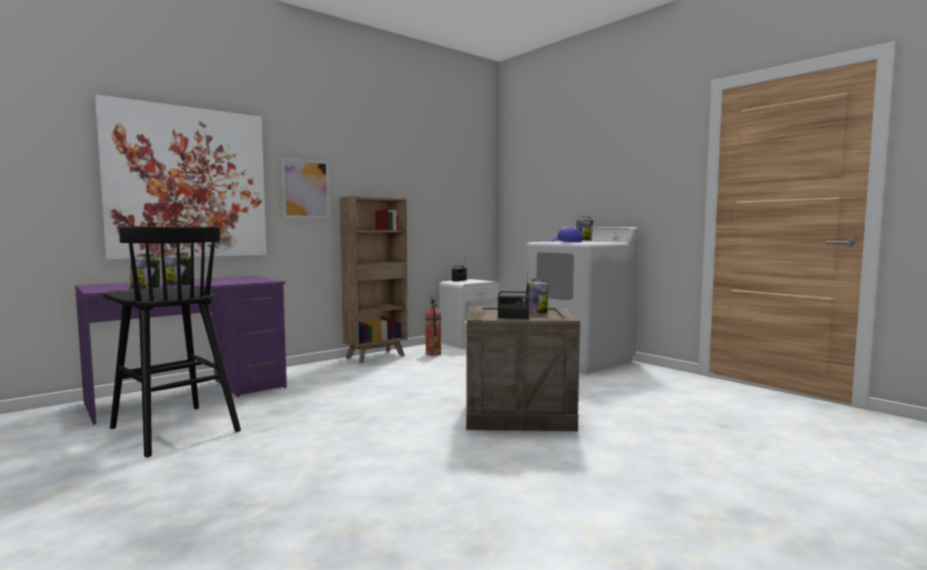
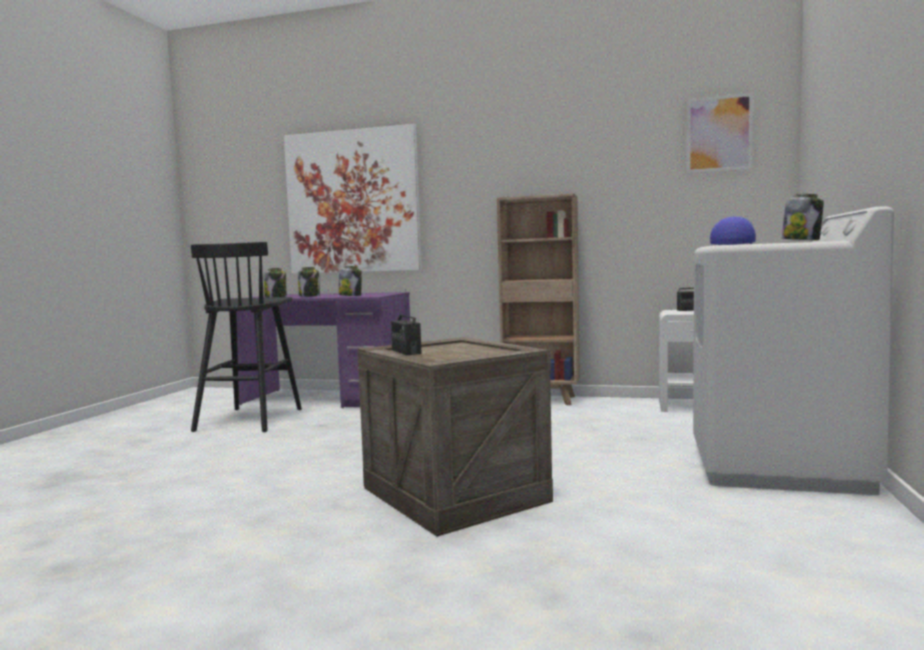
camera: 55 degrees right, 0 degrees up
(305, 189) = (465, 195): picture -> picture (719, 133)
(433, 353) = (607, 409): fire extinguisher -> none
(536, 312) = (478, 352): jar -> jar (350, 295)

